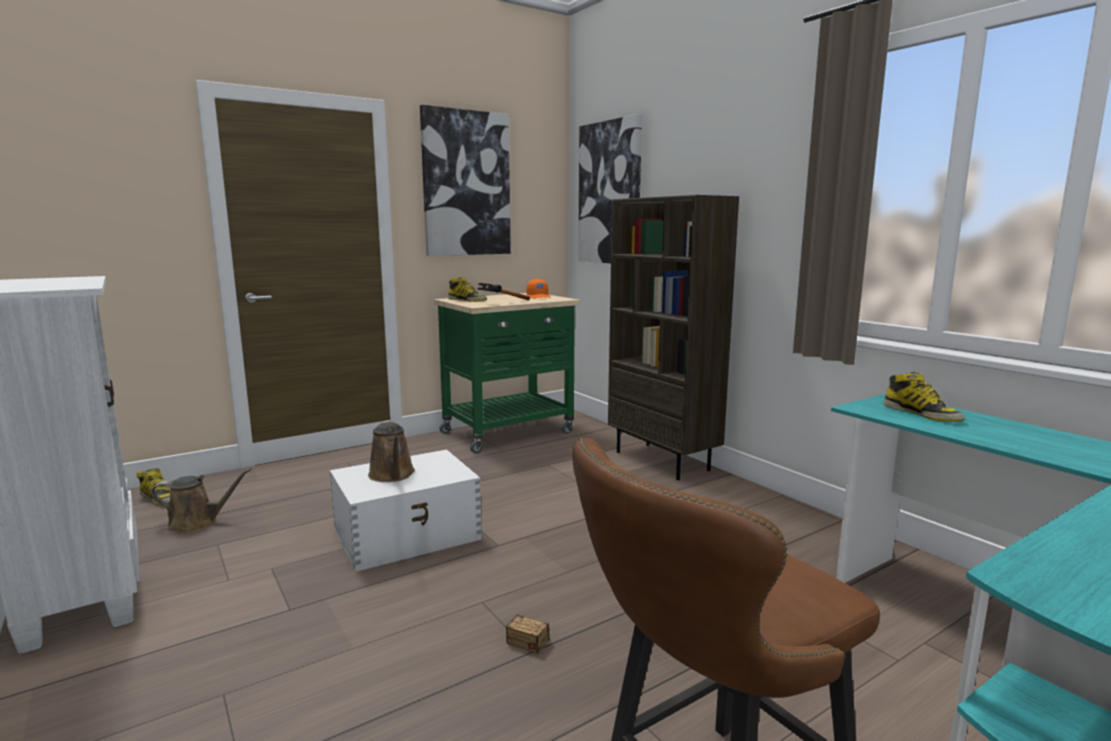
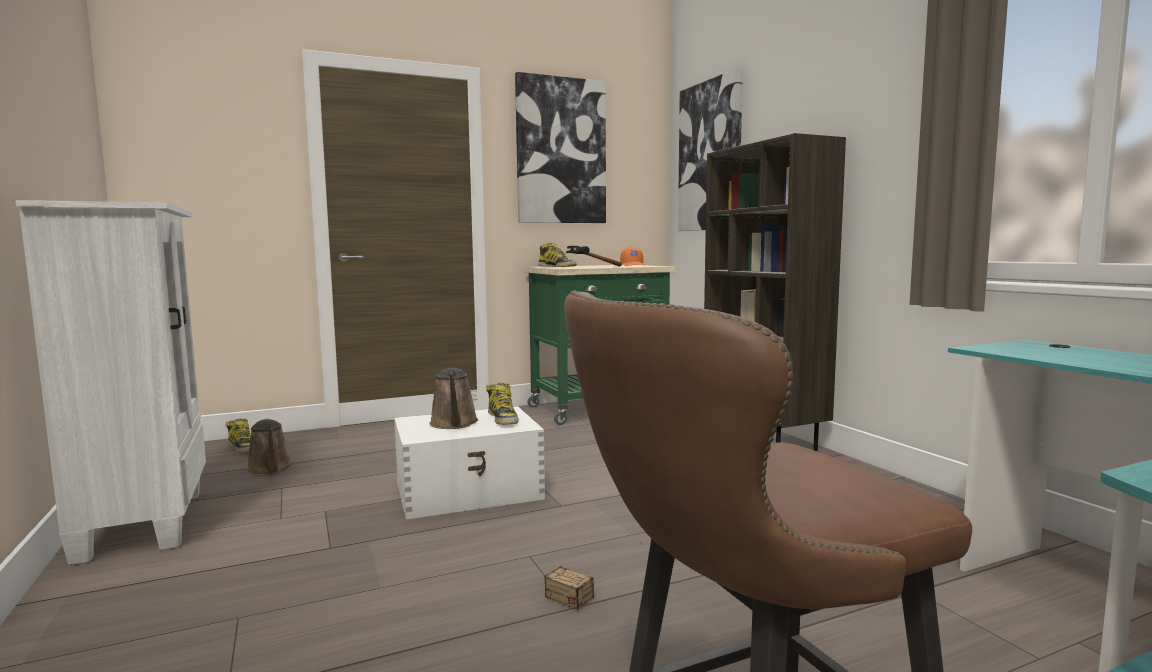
camera: 10 degrees right, 5 degrees down
(197, 523) = (270, 469): brown watering can -> brown watering can turned 60 degrees clockwise
(922, 414) = (1068, 353): boot -> boot (503, 418)

